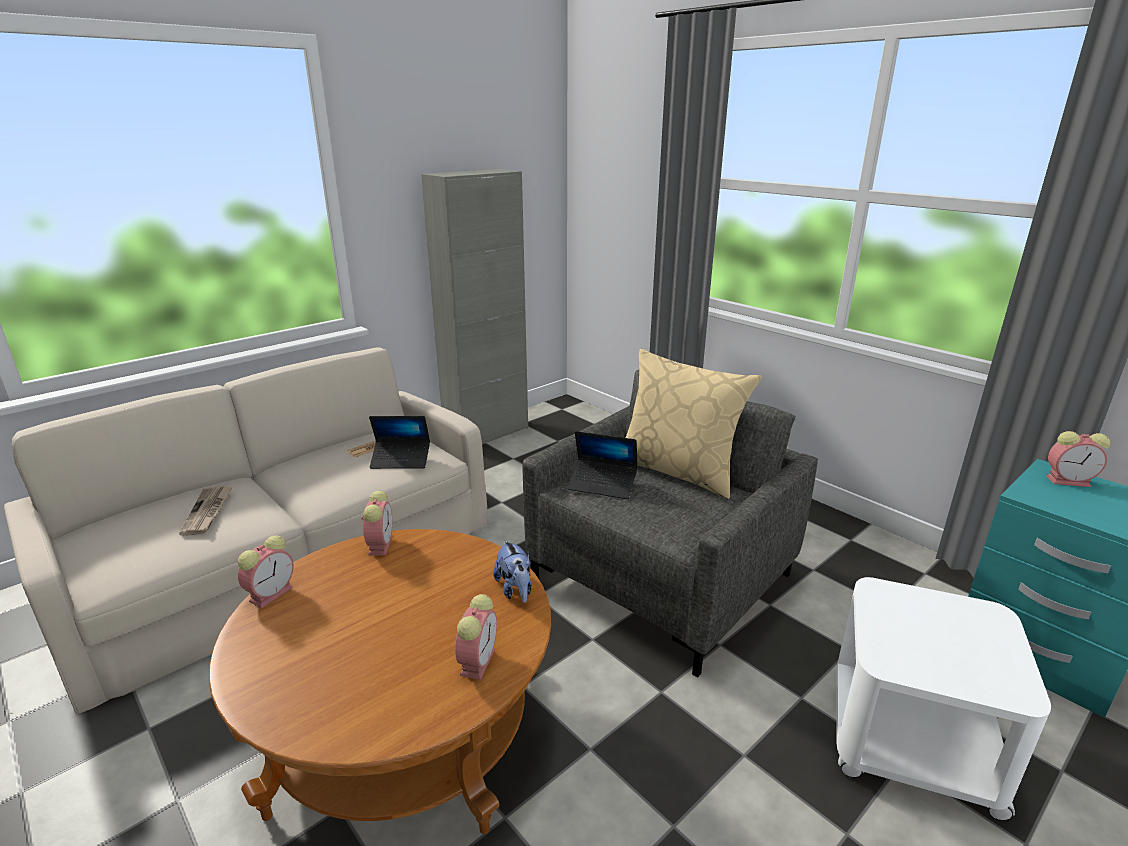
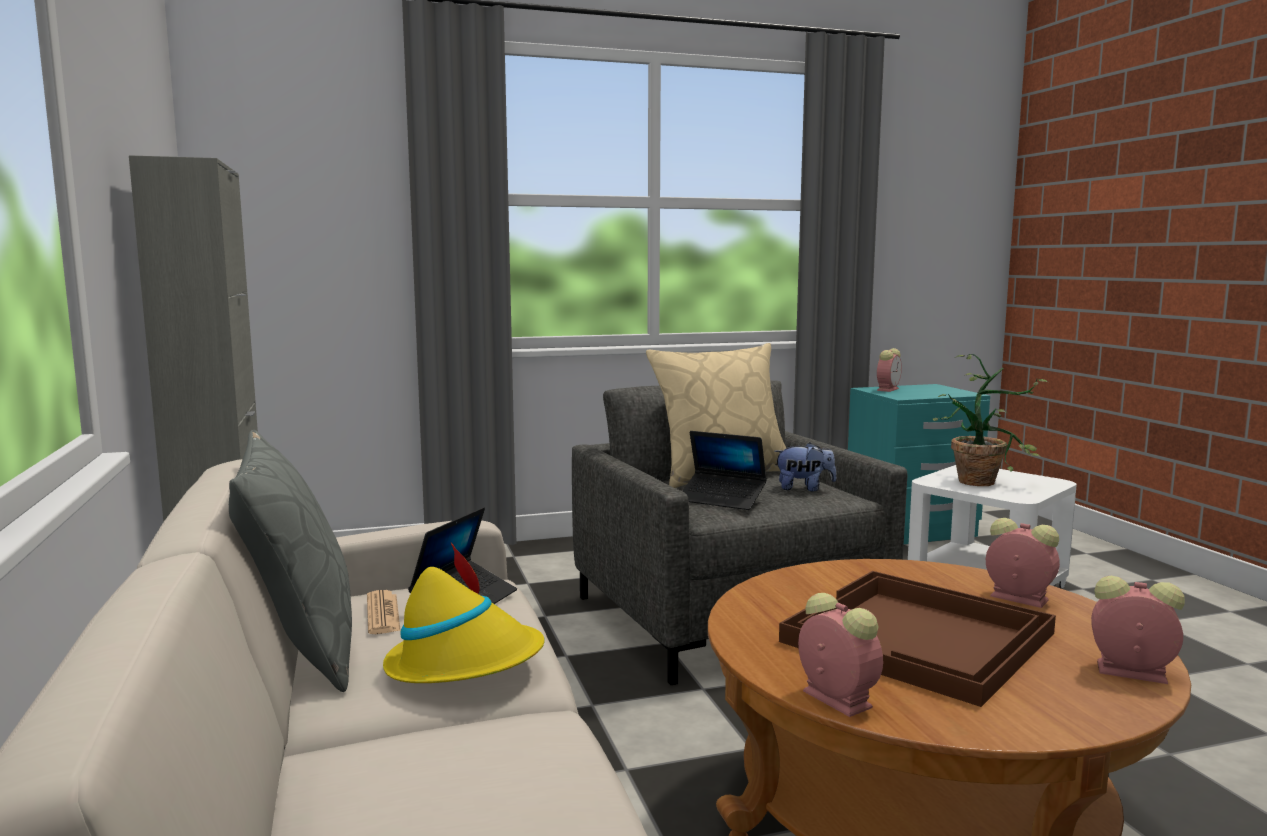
camera: 65 degrees left, 15 degrees down
(208, 512) = (443, 780): newspaper -> none
(322, 483) = (464, 663): none -> yellow hat
(336, 443) = (301, 646): none -> grey pillow
(370, 616) = (919, 639): none -> brown tray
(380, 544) = (744, 620): alarm clock -> alarm clock (1128, 672)
(515, 590) = (893, 569): plush toy -> plush toy (804, 488)
(603, 484) = (722, 499): laptop -> laptop turned 75 degrees clockwise
(933, 630) = (984, 481): none -> potted plant

